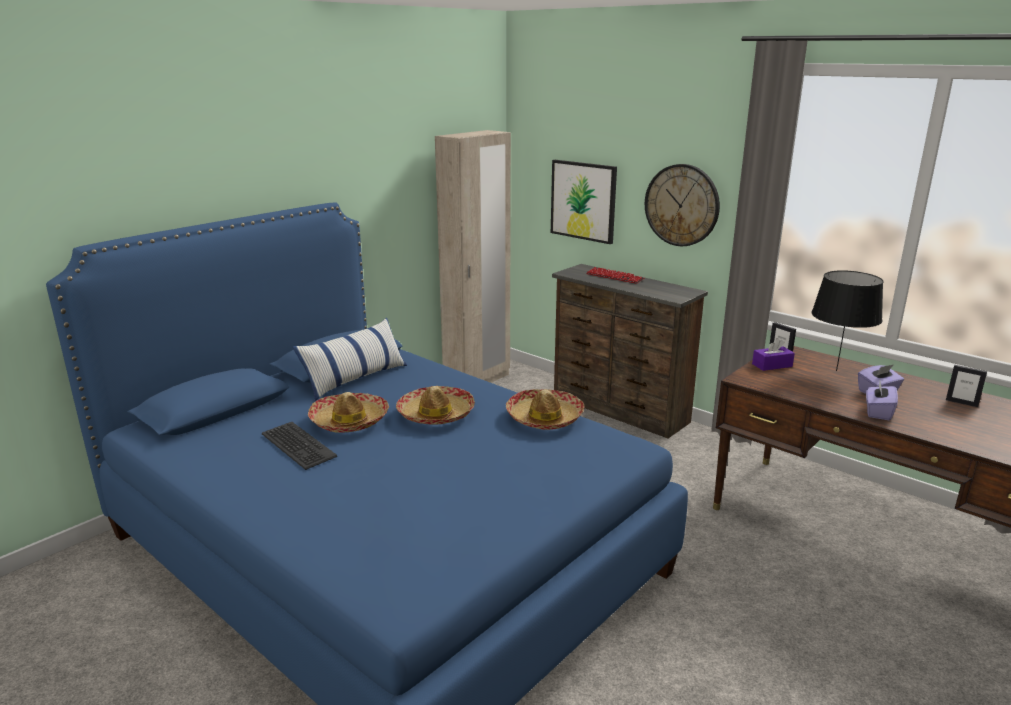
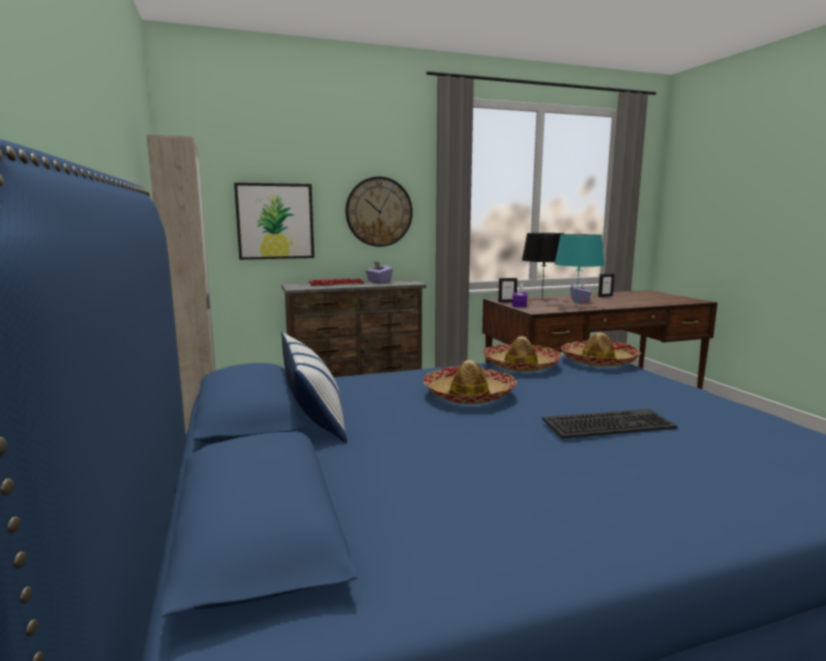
camera: 60 degrees left, 10 degrees down
(297, 446) = (487, 471): keyboard -> keyboard (609, 425)
(349, 421) = (441, 432): hat -> hat (598, 361)
(815, 396) = (576, 307): none -> turquoise table lamp
(877, 412) = (607, 305): purple tissue box -> purple tissue box (378, 281)

